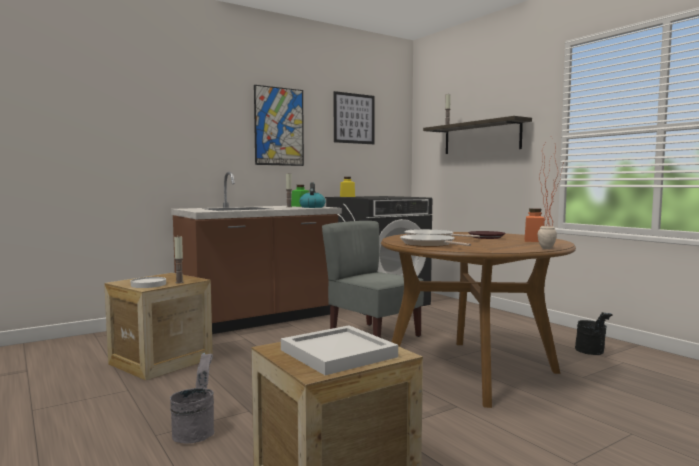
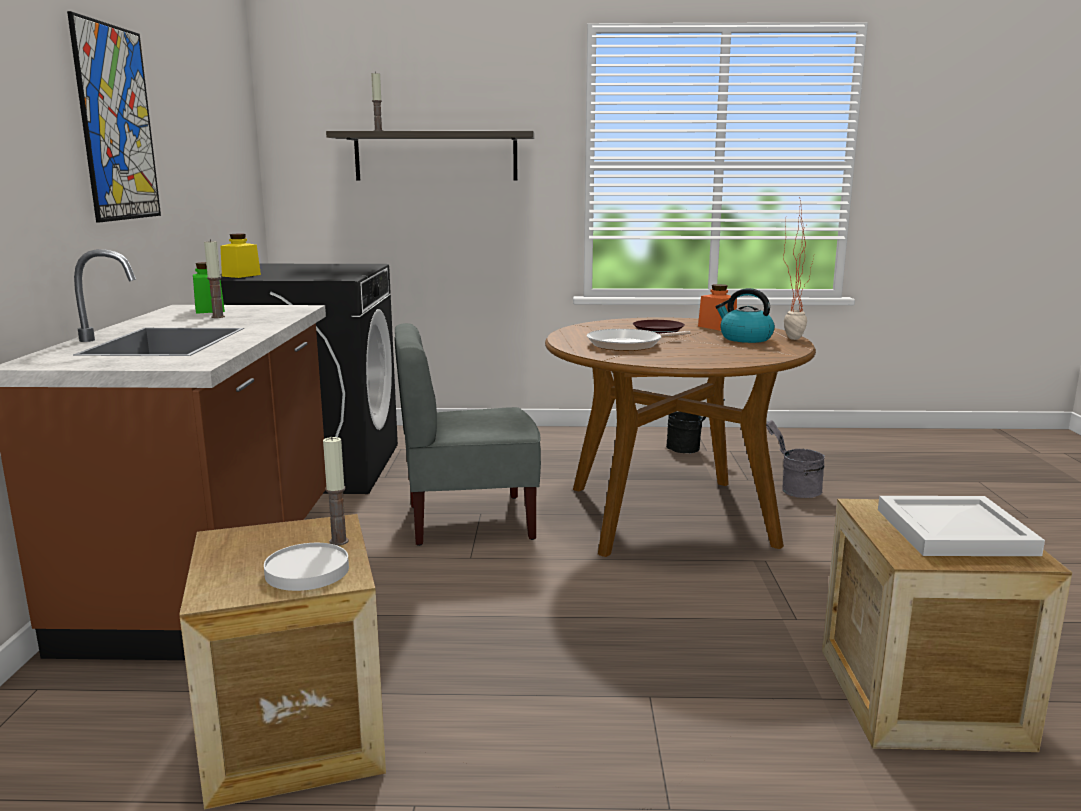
camera: 55 degrees left, 10 degrees up
(196, 431) = (687, 763): grey bucket -> grey bucket (794, 490)
(312, 207) = (267, 311): kettle -> kettle (745, 338)
(354, 118) = (202, 104): picture -> none
(429, 244) = (697, 358): frying pan -> none

